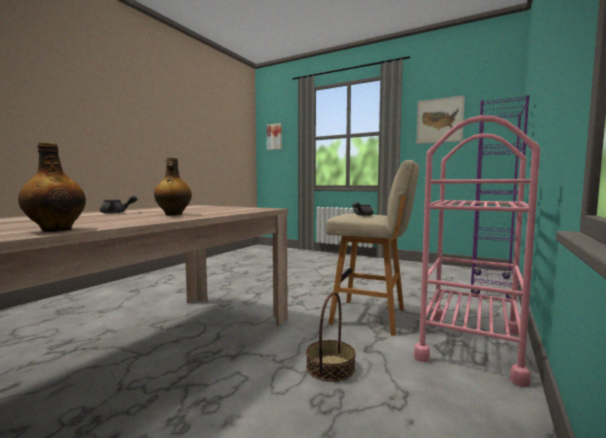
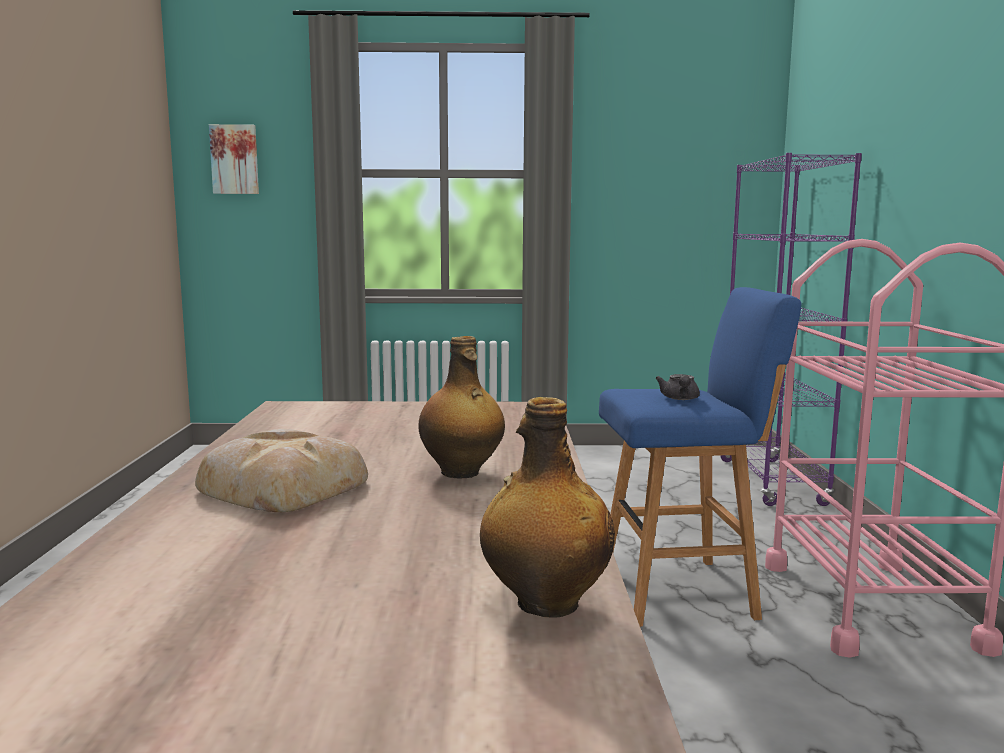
camera: 30 degrees left, 5 degrees up
(117, 213) = (283, 485): grey teapot -> bread
(330, 367) = (751, 714): basket -> none
(371, 317) = (682, 591): beige stool -> blue stool
(439, 120) = (642, 158): picture -> none

